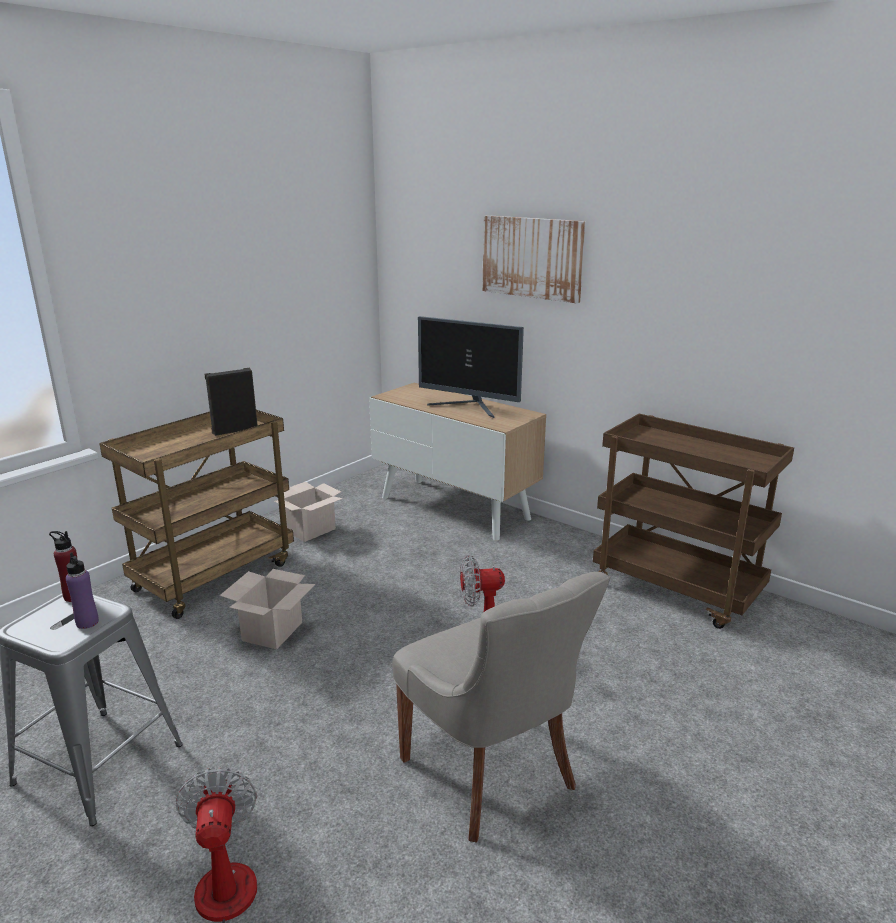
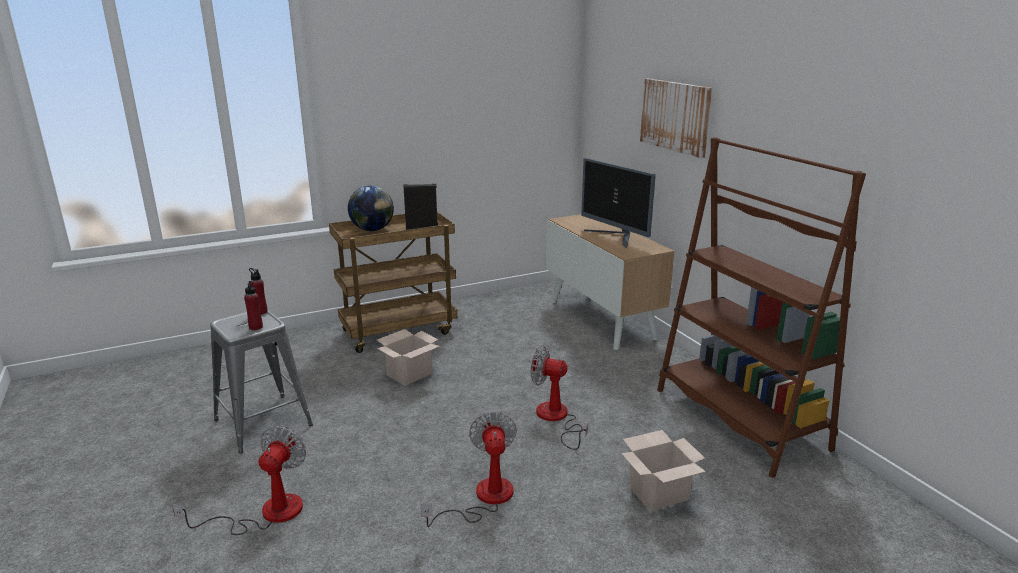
camera: 25 degrees right, 0 degrees up
(87, 622) = (256, 327): purple bottle -> red bottle
(166, 443) = (372, 230): none -> globe
(311, 529) = (483, 314): cardboard box -> cardboard box (659, 492)
(491, 774) = (483, 498): grey chair -> fan
(677, 590) = (739, 419): brown cart -> brown bookcase

